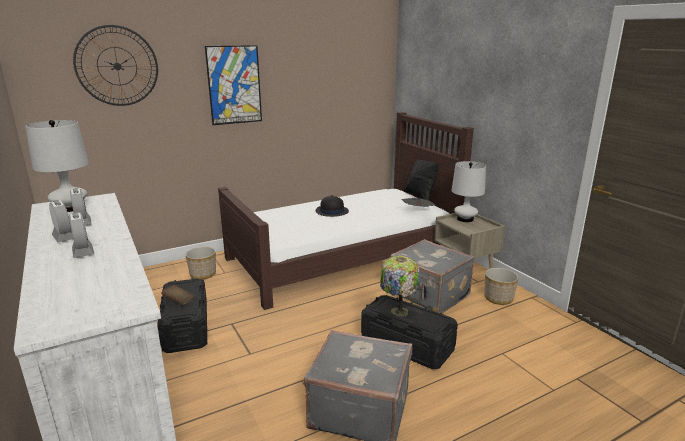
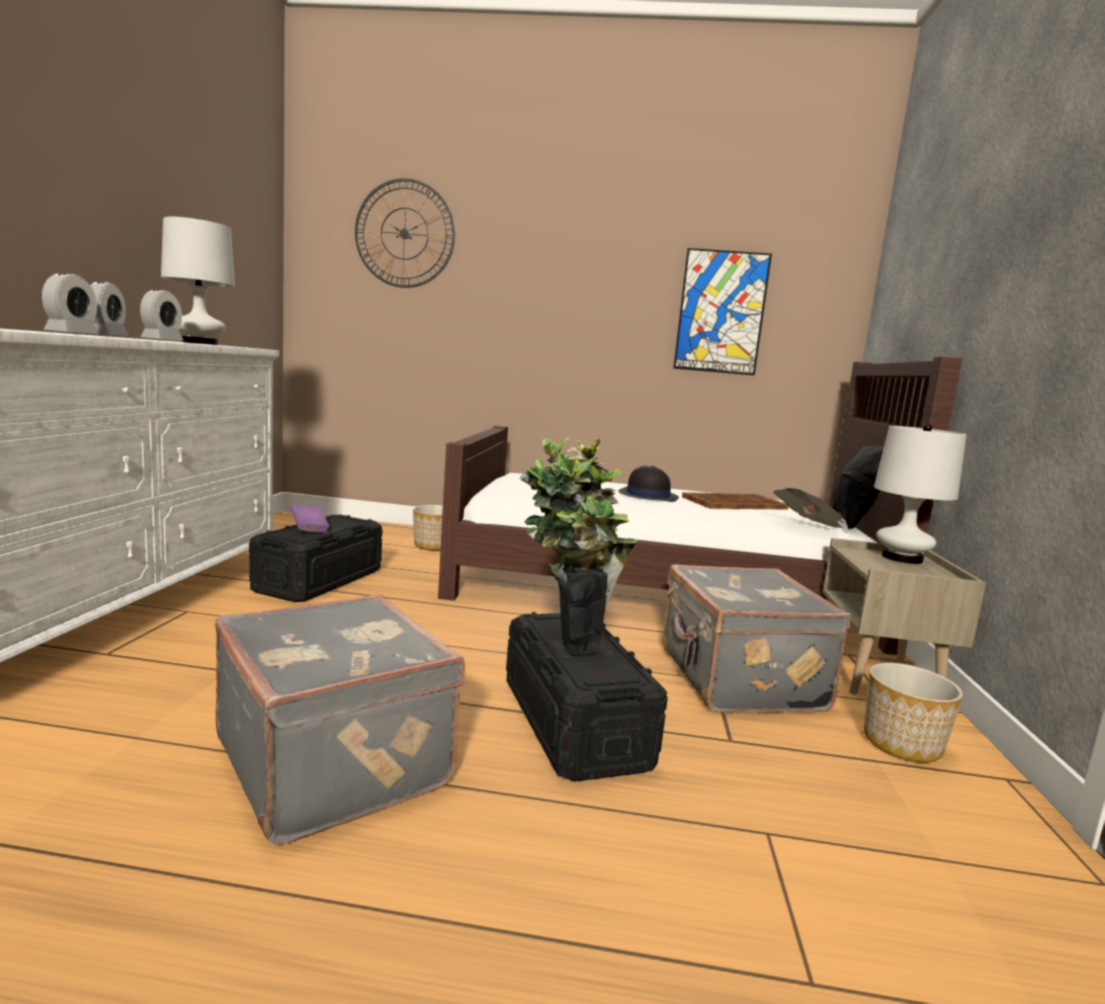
camera: 35 degrees right, 10 degrees down
(179, 301) = (309, 529): brown book -> purple book
(234, 85) = (559, 279): picture -> picture (721, 312)
(369, 202) = (733, 503): none -> brown tray
(398, 311) = (567, 637): table lamp -> potted plant

